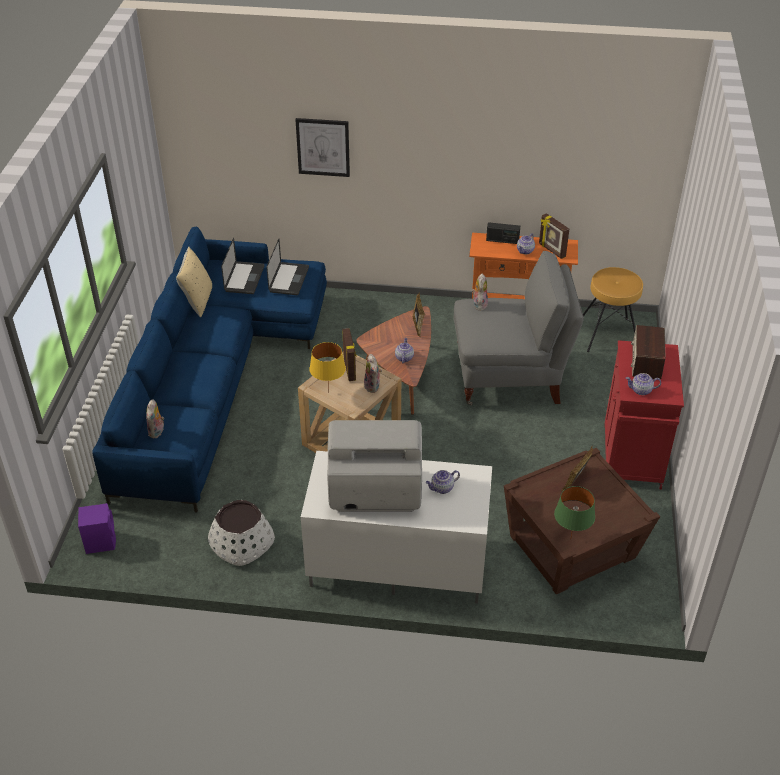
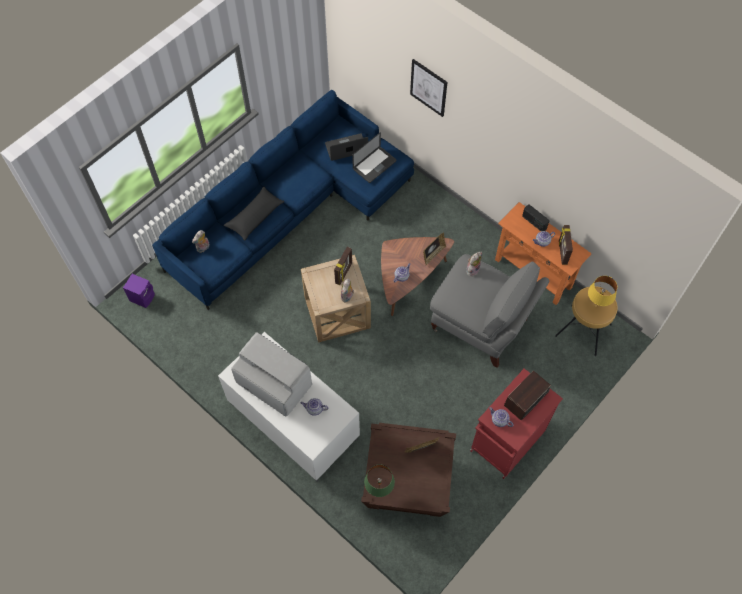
camera: 35 degrees right, 20 degrees up
(194, 377) = (255, 217): none -> black pillow
(197, 301) = (303, 150): beige pillow -> none
(242, 544) = (216, 349): white planter -> none
(244, 279) = (346, 148): laptop -> laptop turned 150 degrees counterclockwise
(328, 393) = (316, 284): yellow table lamp -> yellow table lamp (596, 305)

